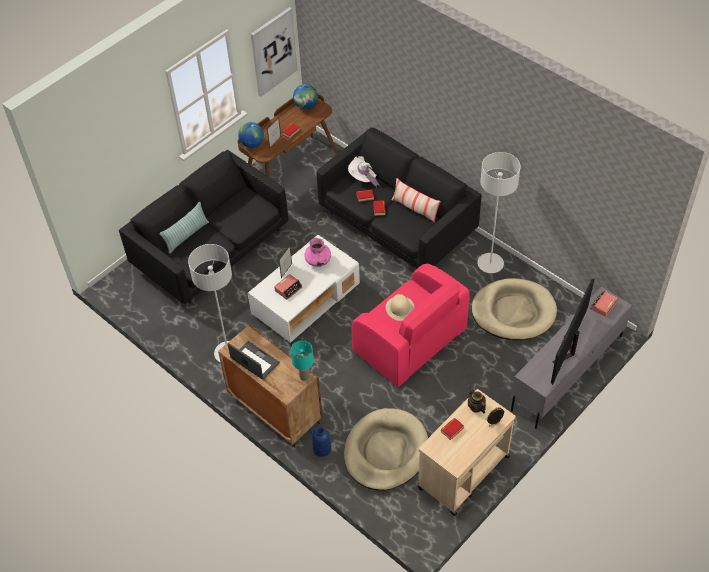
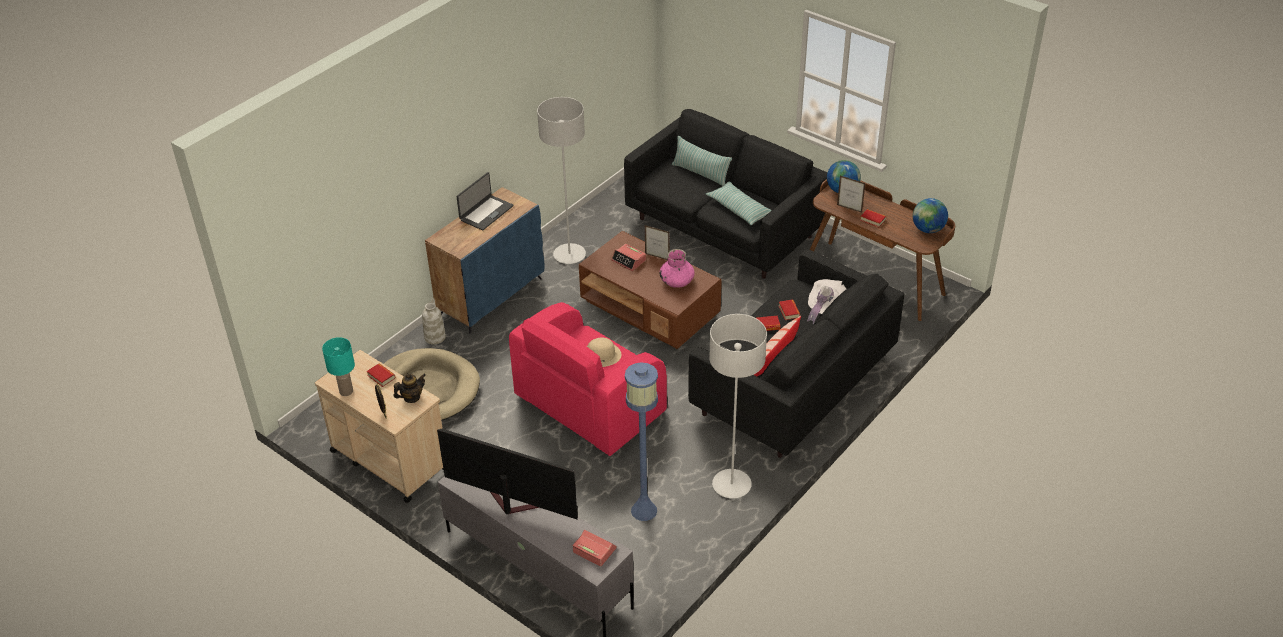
camera: 85 degrees right, 10 degrees down
(239, 215) = (739, 209): none -> pillow
(273, 51) = (949, 138): picture -> none
(274, 409) = (491, 296): brown cabinet -> blue cabinet
(304, 376) = (462, 250): turquoise table lamp -> turquoise table lamp (345, 391)
(306, 301) = (650, 309): white coffee table -> brown coffee table
(321, 449) = (435, 337): blue vase -> white vase
(513, 312) = (644, 510): beige dog bed -> blue floor lamp

